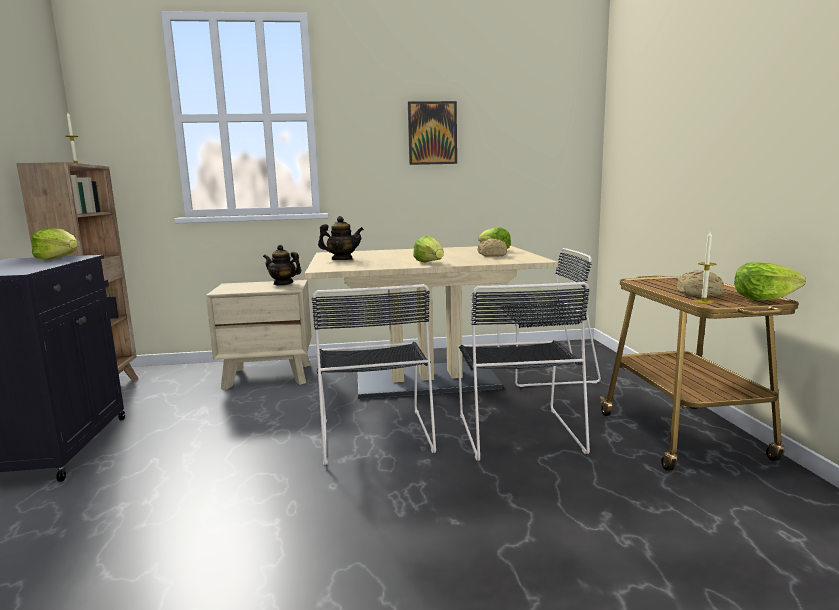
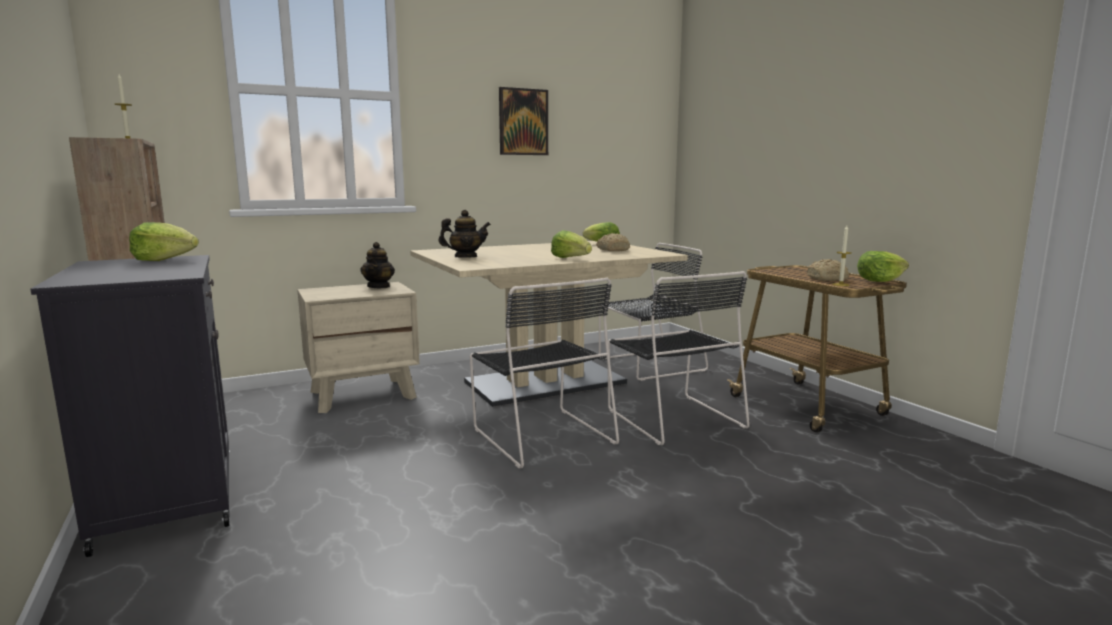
camera: 20 degrees left, 0 degrees up
(283, 283) = (379, 286): teapot -> teapot turned 90 degrees counterclockwise

